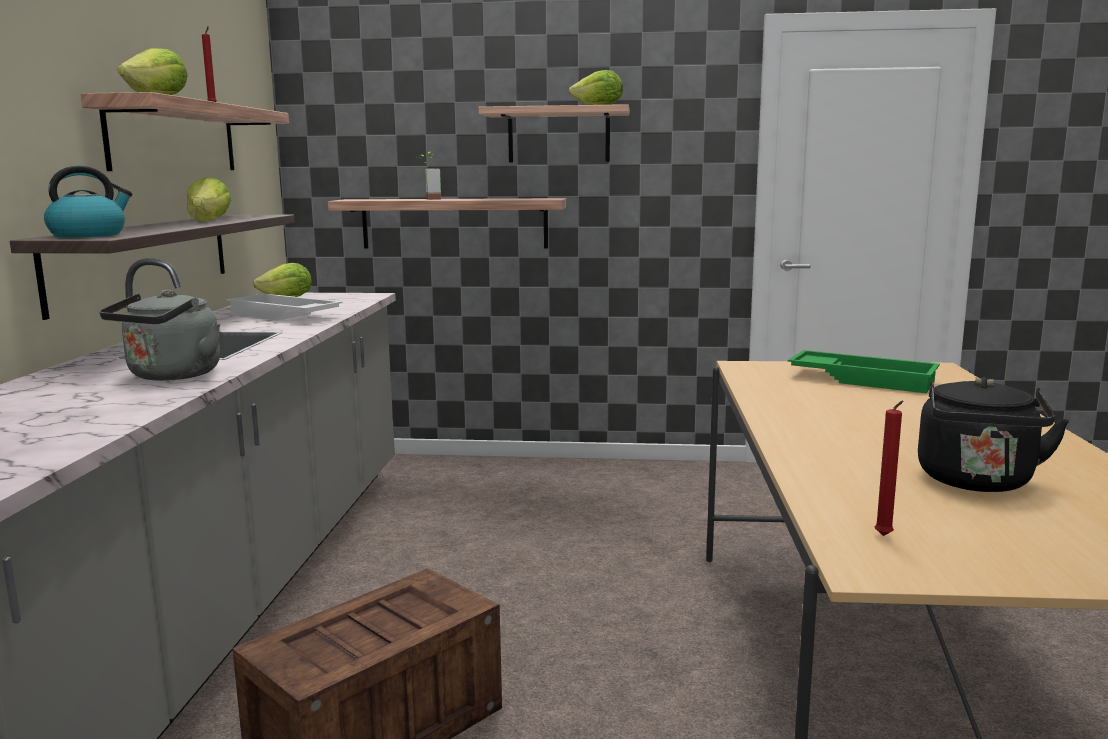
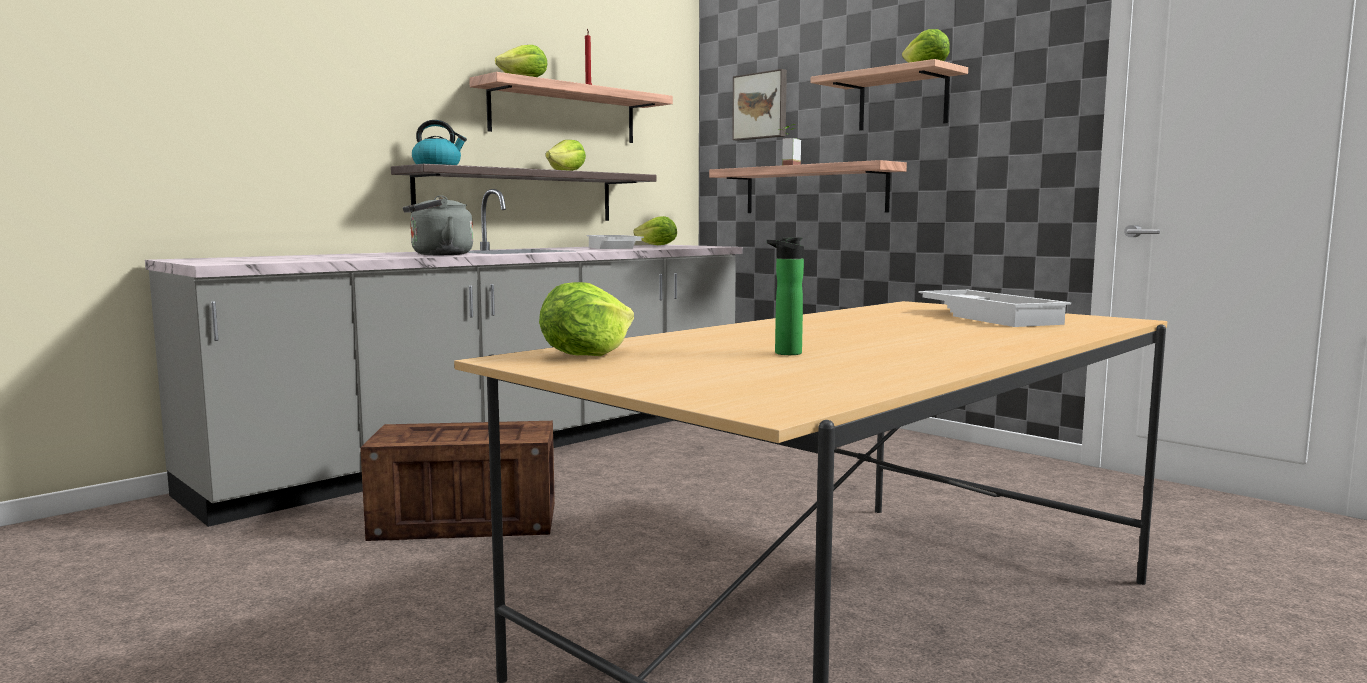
camera: 40 degrees right, 5 degrees down
(374, 126) = (761, 106): none -> picture
(863, 379) = (991, 317): green tray -> white tray
(884, 537) = (585, 355): red candle -> lettuce
(977, 482) = (784, 353): black kettle -> bottle

